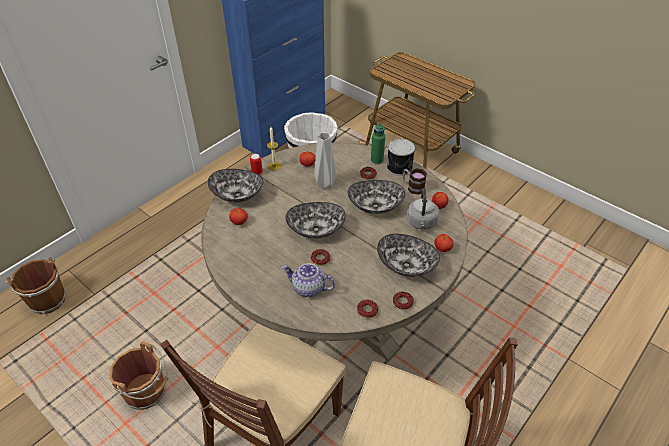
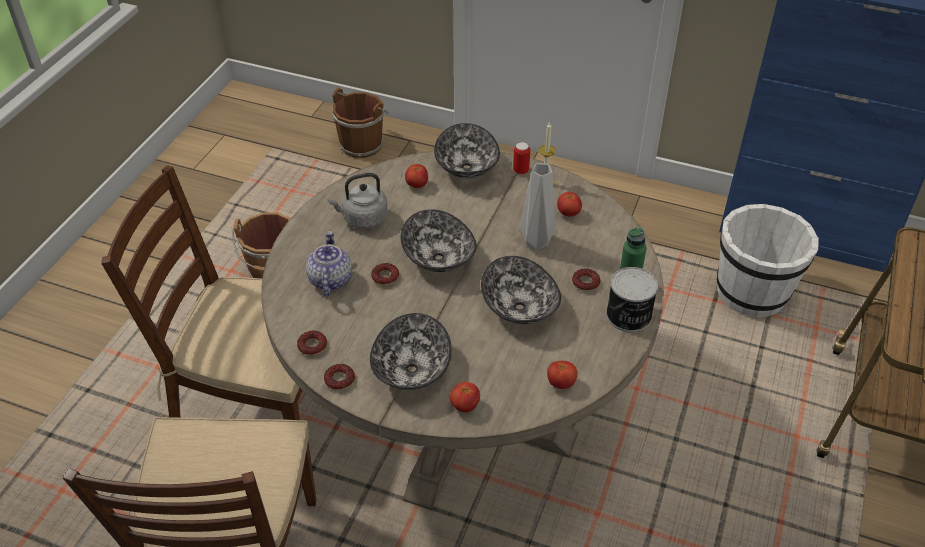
camera: 70 degrees right, 0 degrees up
(412, 187) = (589, 342): mug -> none
(421, 223) = (509, 369): grey kettle -> grey kettle (363, 219)

